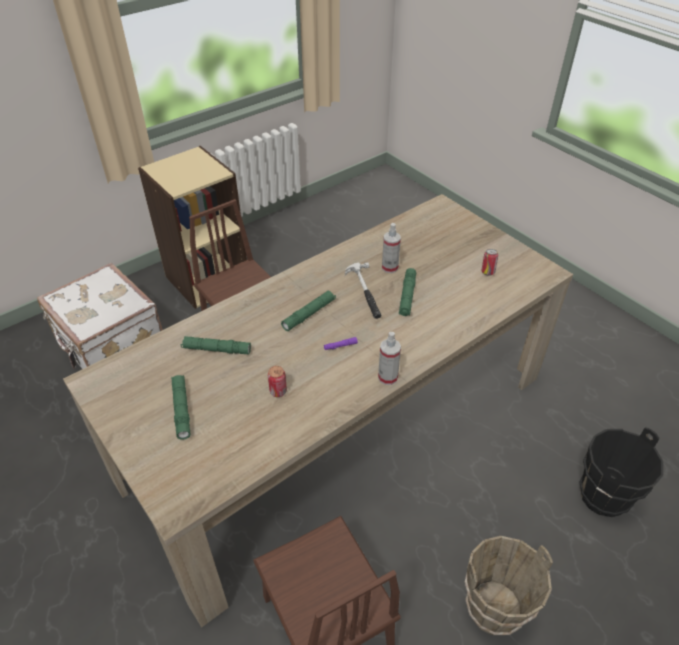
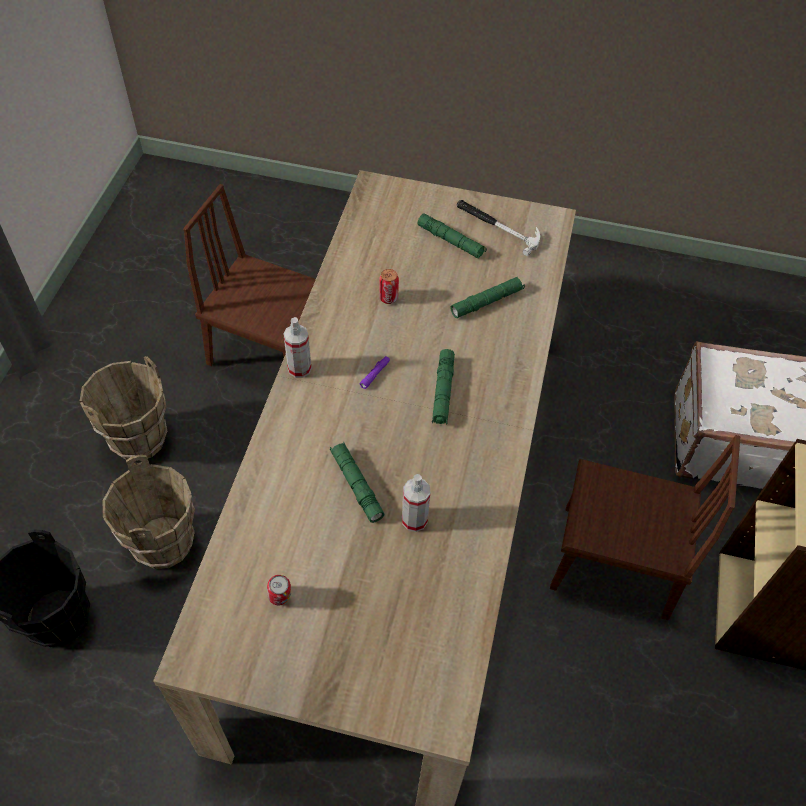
camera: 140 degrees right, 10 degrees up
(365, 292) = (410, 460): hammer -> hammer (497, 226)
(508, 503) = (164, 543): none -> brown bucket

